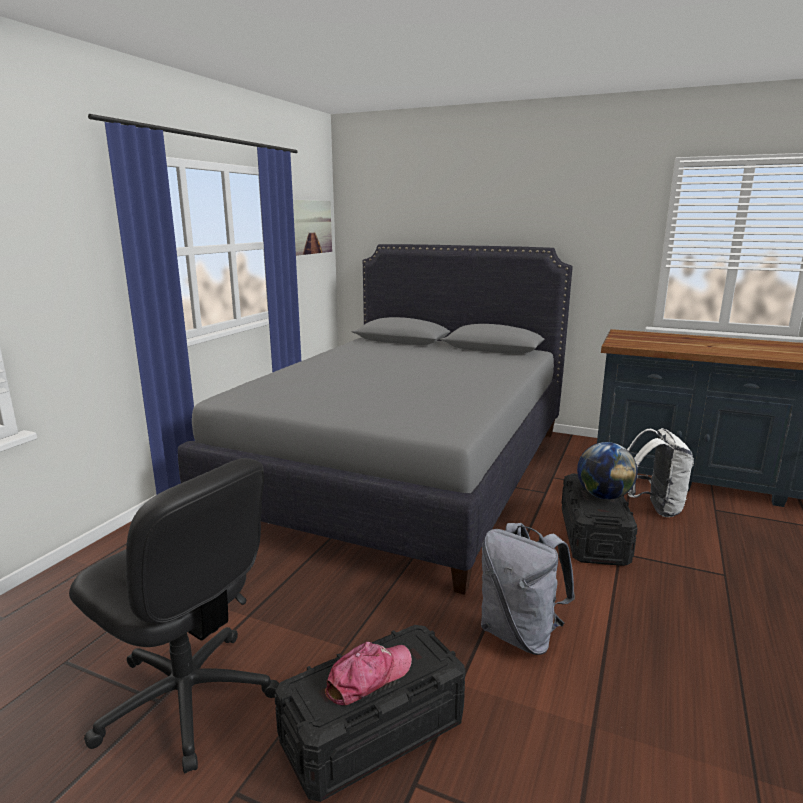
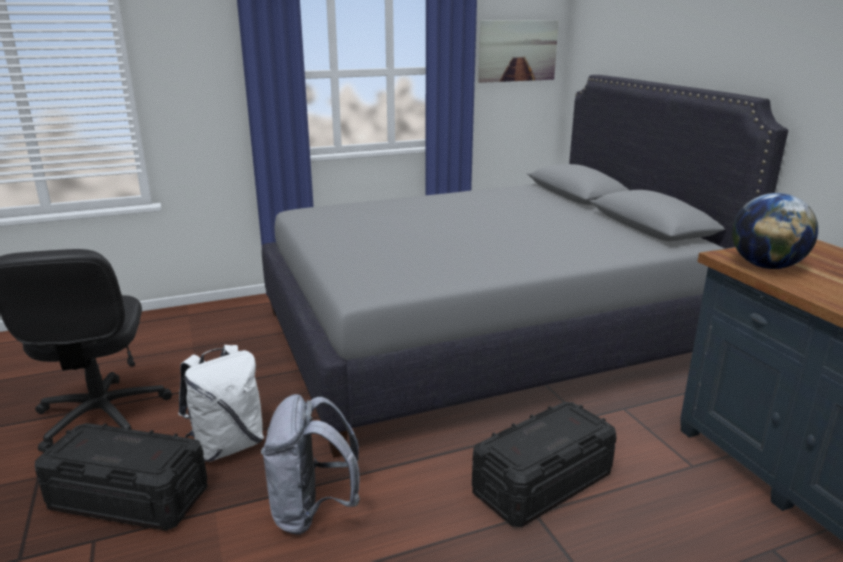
camera: 45 degrees right, 5 degrees up
(368, 678) = (111, 449): cap -> none
(603, 496) = (550, 438): globe -> globe (766, 266)
(653, 507) = (682, 499): white backpack -> white backpack (228, 445)

